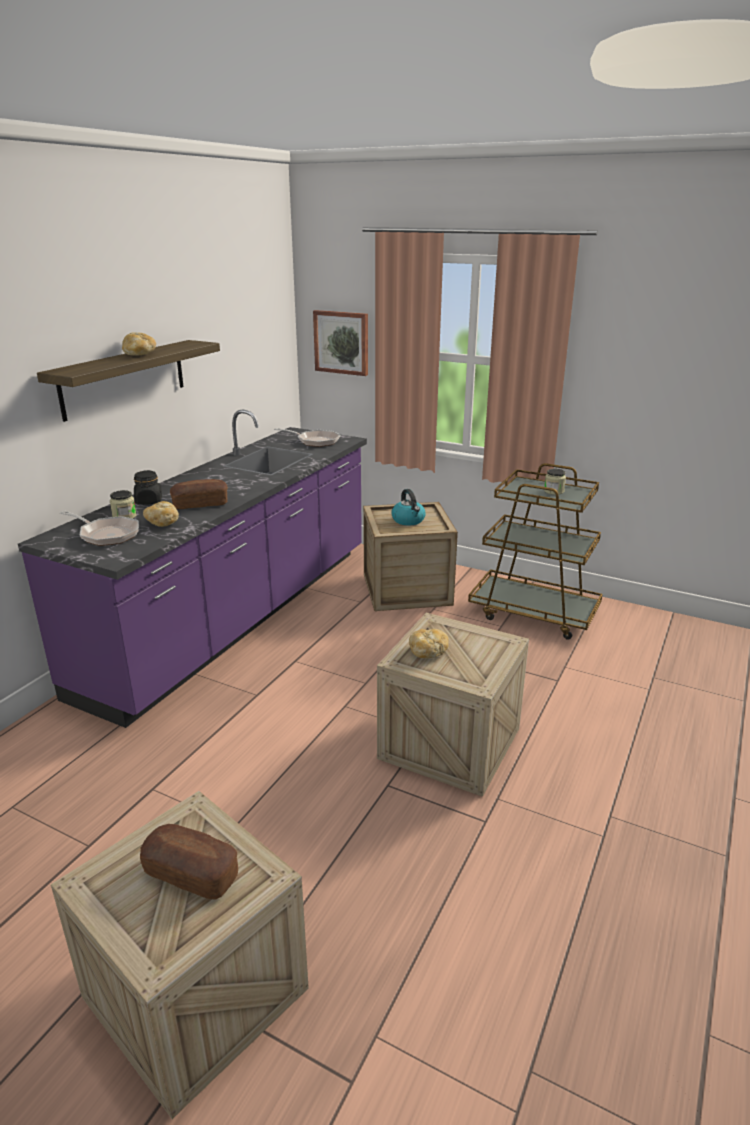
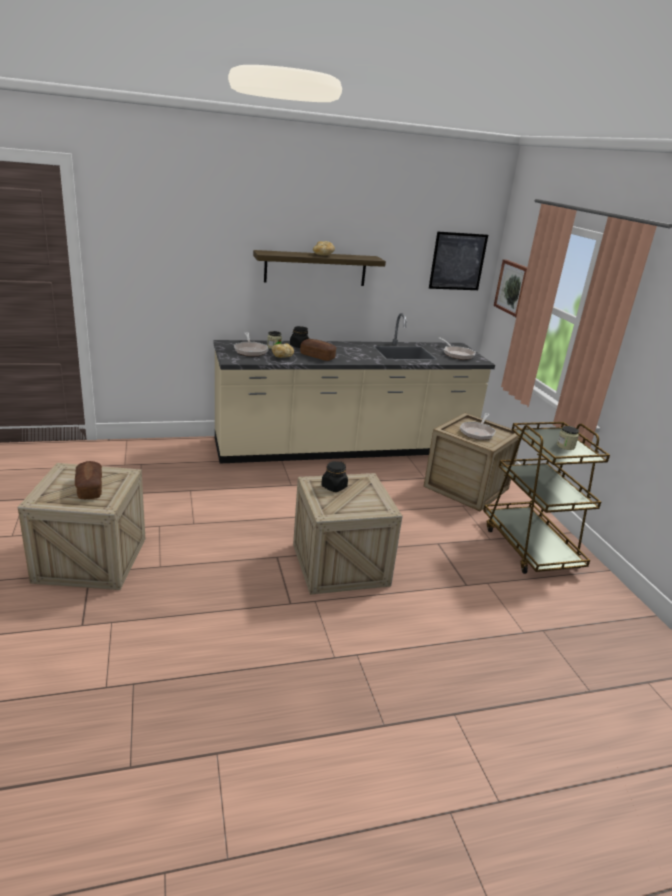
camera: 45 degrees right, 0 degrees up
(237, 617) = (345, 449): purple counter -> beige counter
(264, 325) = (457, 261): none -> picture
(408, 520) = (477, 432): kettle -> frying pan
(428, 652) = (334, 487): bread -> black jar

